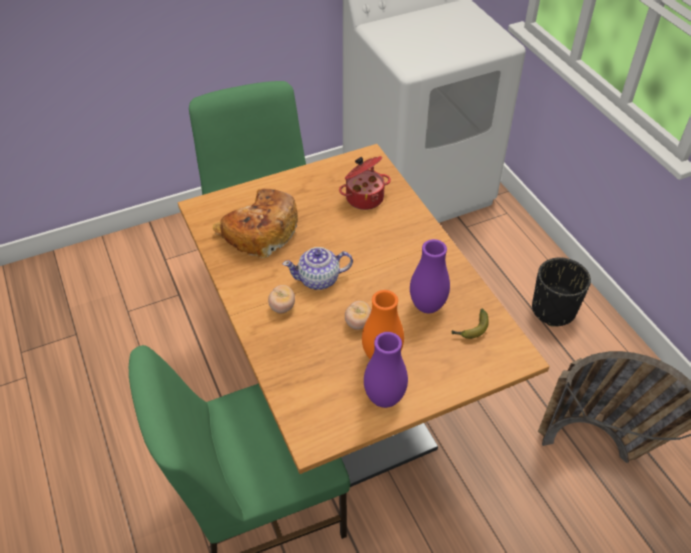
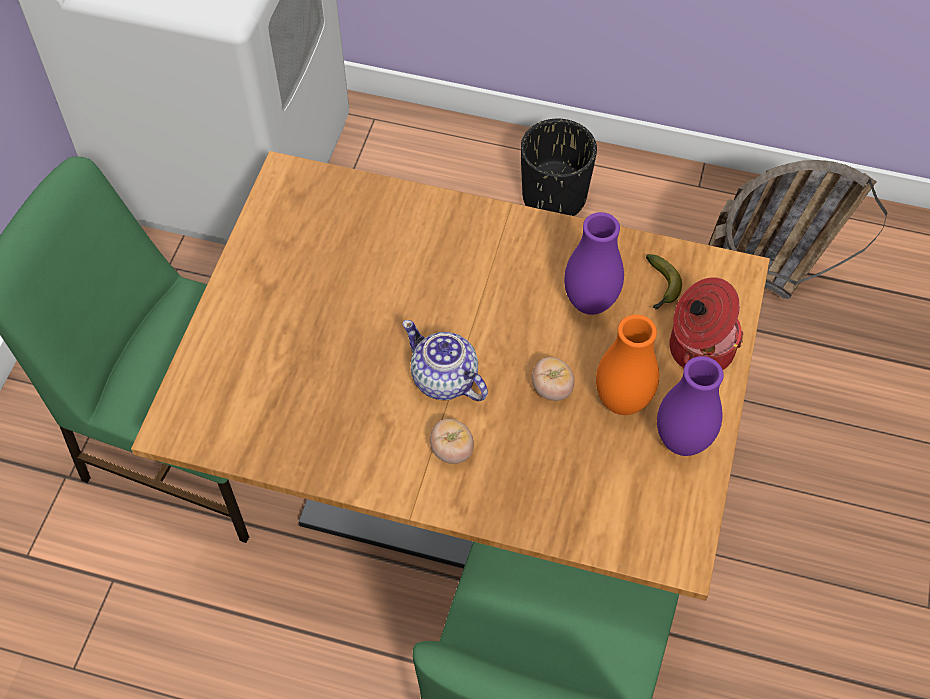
camera: 50 degrees left, 10 degrees up
(258, 230) = (292, 388): bread -> none
(319, 279) = (444, 380): teapot -> teapot turned 105 degrees clockwise
(364, 197) = (352, 234): cooking pot -> cooking pot (699, 348)

